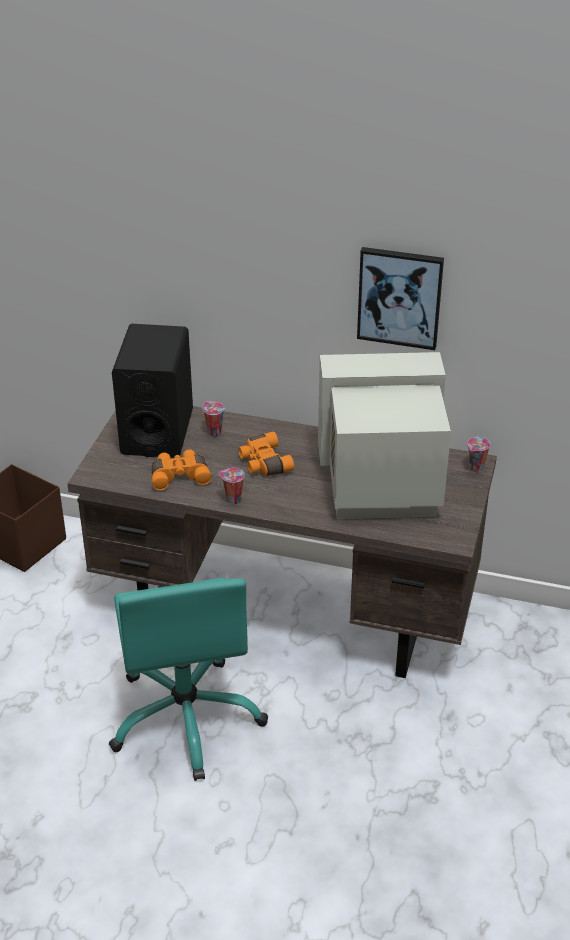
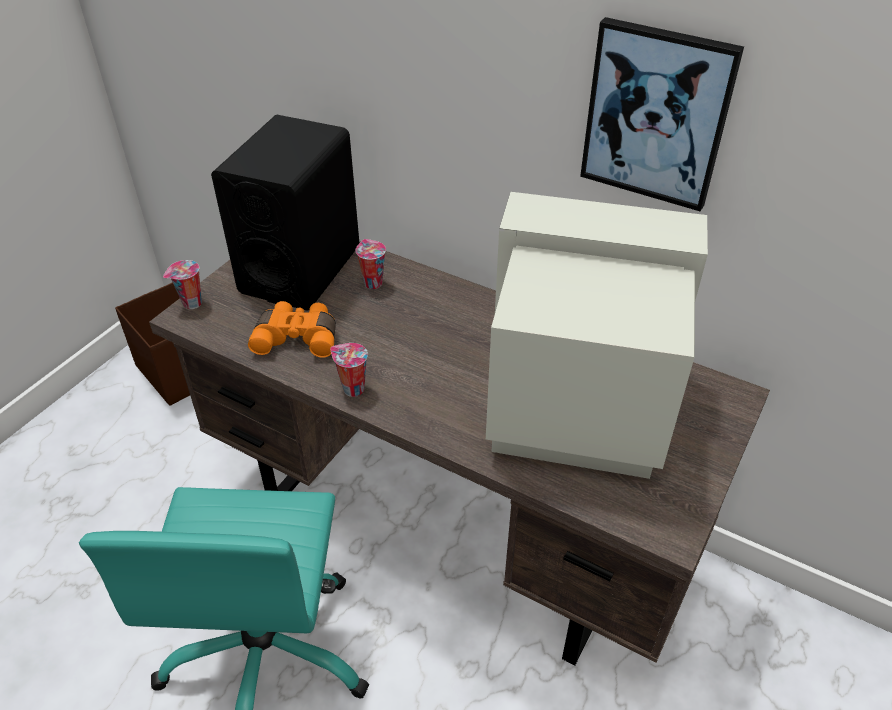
camera: 15 degrees right, 5 degrees up
(263, 463) = (420, 339): orange binoculars -> none
(476, 469) = (732, 406): cup -> cup (191, 304)

